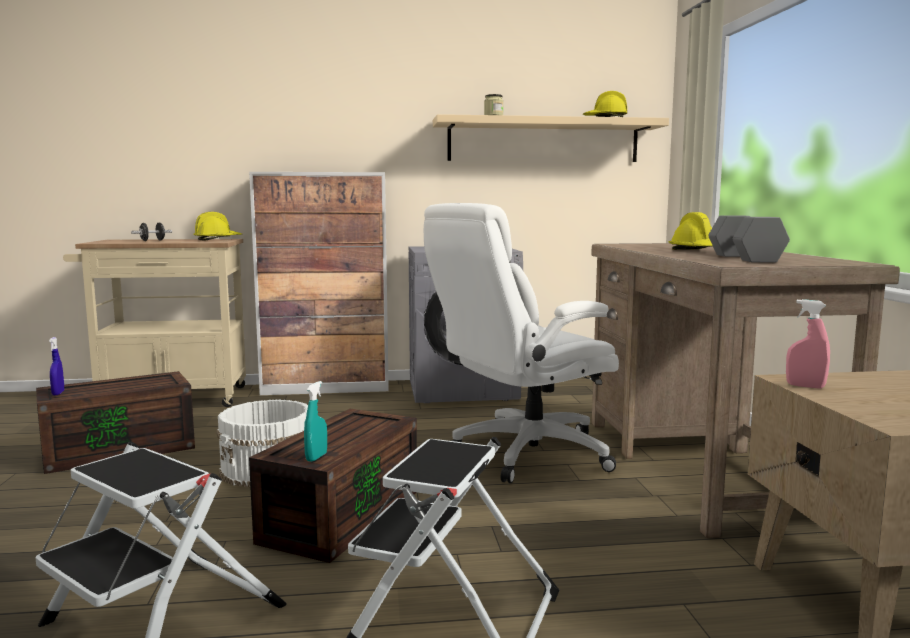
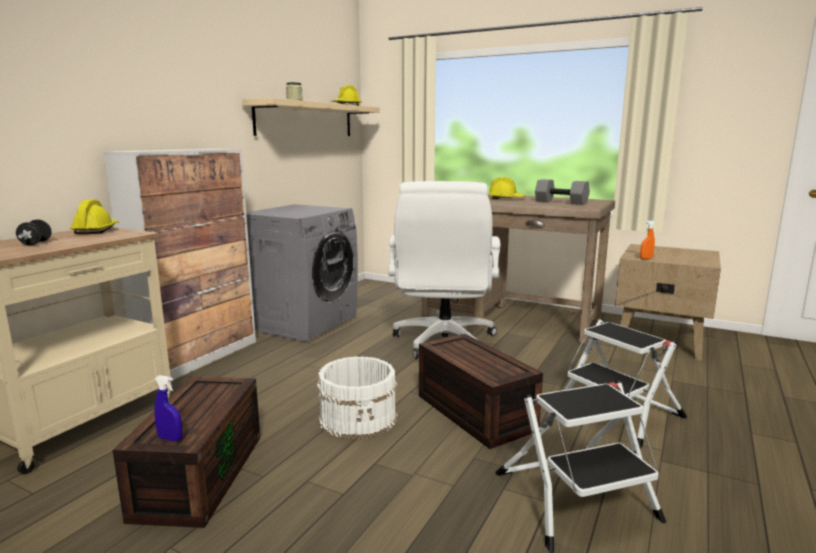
camera: 55 degrees left, 5 degrees up
(316, 457) = (514, 370): turquoise spray bottle -> none
(805, 386) = (646, 258): pink spray bottle -> orange spray bottle

